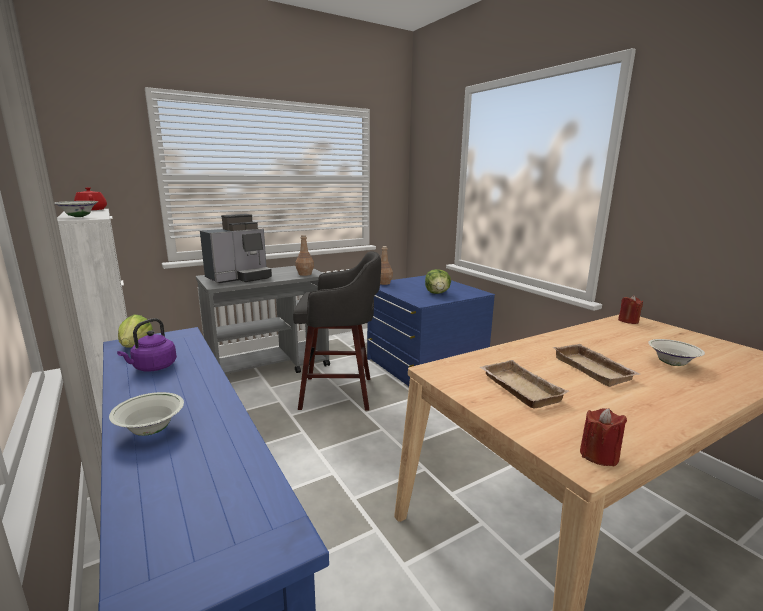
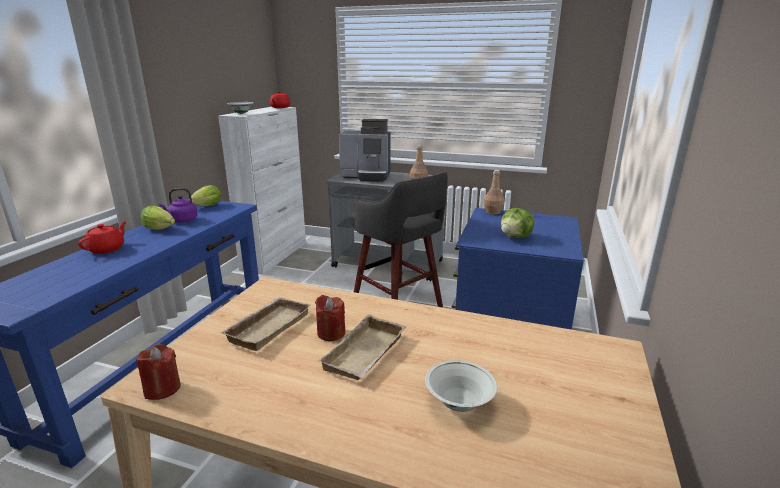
camera: 50 degrees right, 5 degrees up
(151, 430) = (107, 249): white bowl -> red teapot
(156, 384) = (161, 229): none -> lettuce
(628, 321) = (598, 348): red candle -> red candle (331, 333)

